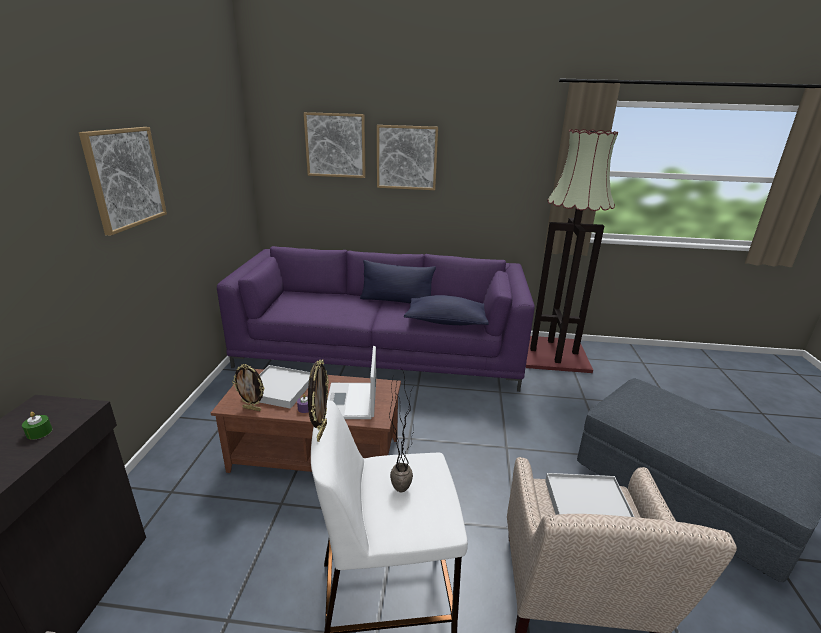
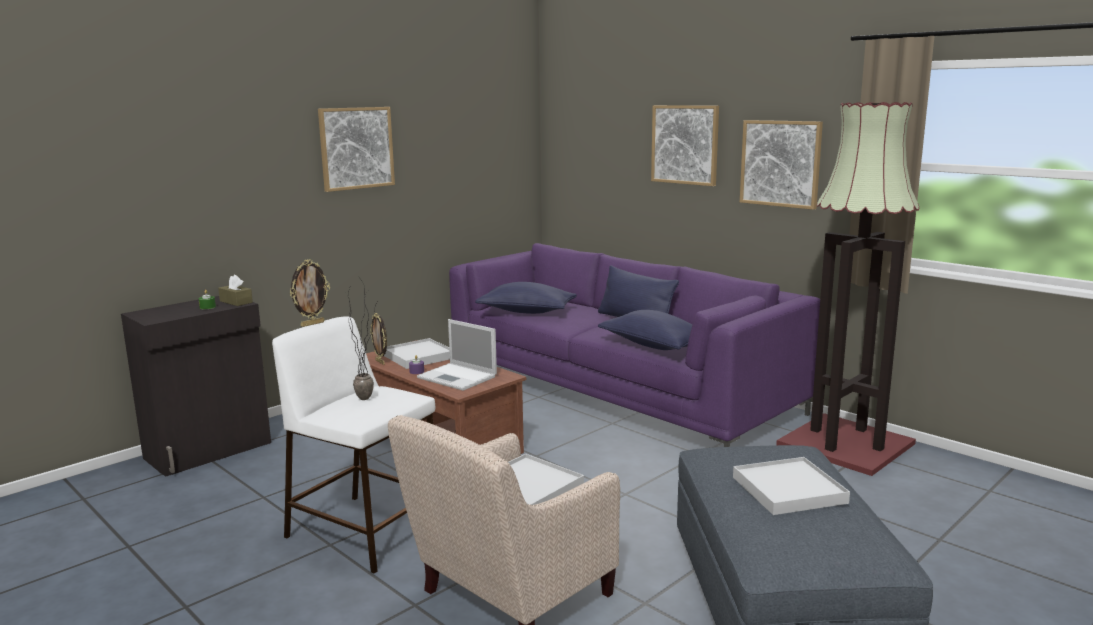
camera: 40 degrees right, 10 degrees down
(71, 408) = (236, 302): none -> brown tissue box
(307, 311) = (526, 311): none -> blue pillow
(335, 145) = (615, 130): picture -> picture (780, 163)
(351, 402) = (458, 377): laptop -> laptop turned 90 degrees counterclockwise
(702, 425) = (788, 490): none -> white tray

